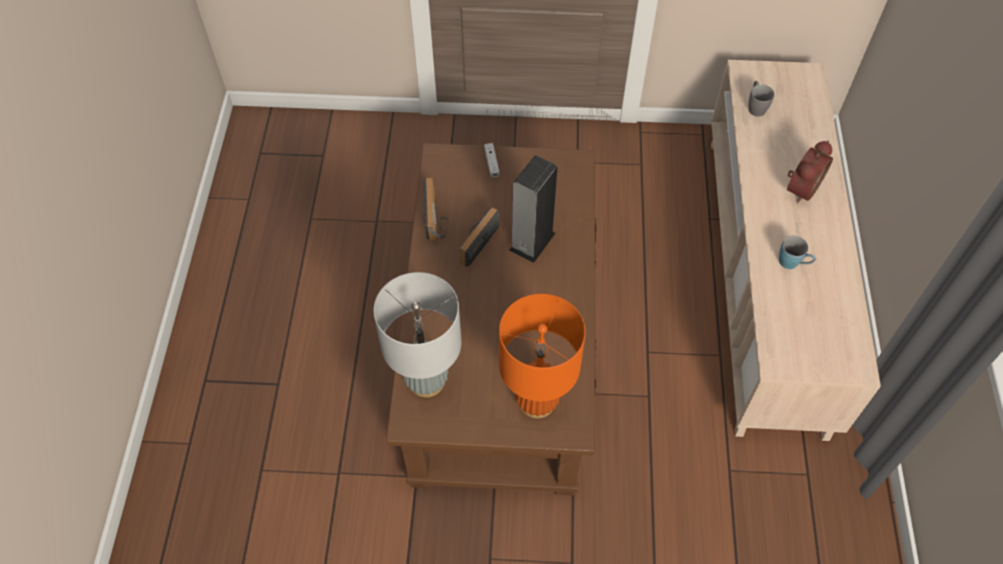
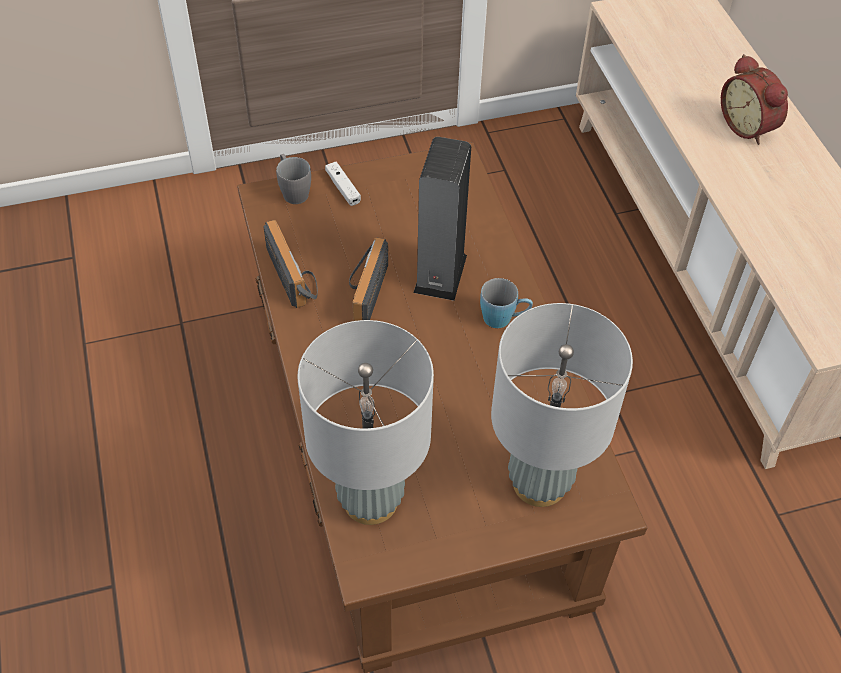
camera: 20 degrees left, 5 degrees down
(537, 401) = (540, 482): orange table lamp -> grey table lamp
(755, 106) = (650, 47): grey mug -> grey mug (293, 191)
(793, 263) = (785, 216): blue mug -> blue mug (504, 319)
(800, 187) = (748, 126): alarm clock -> alarm clock turned 135 degrees clockwise

